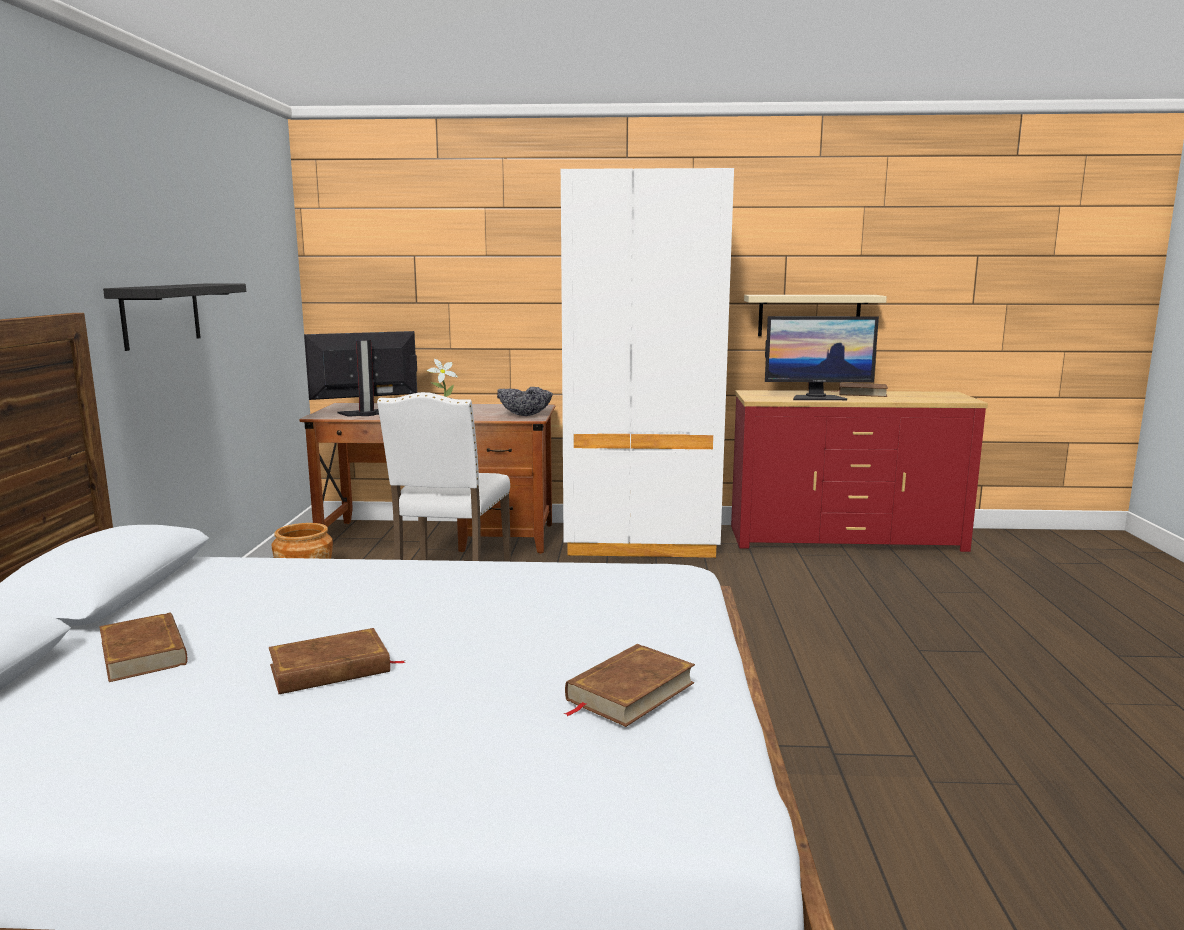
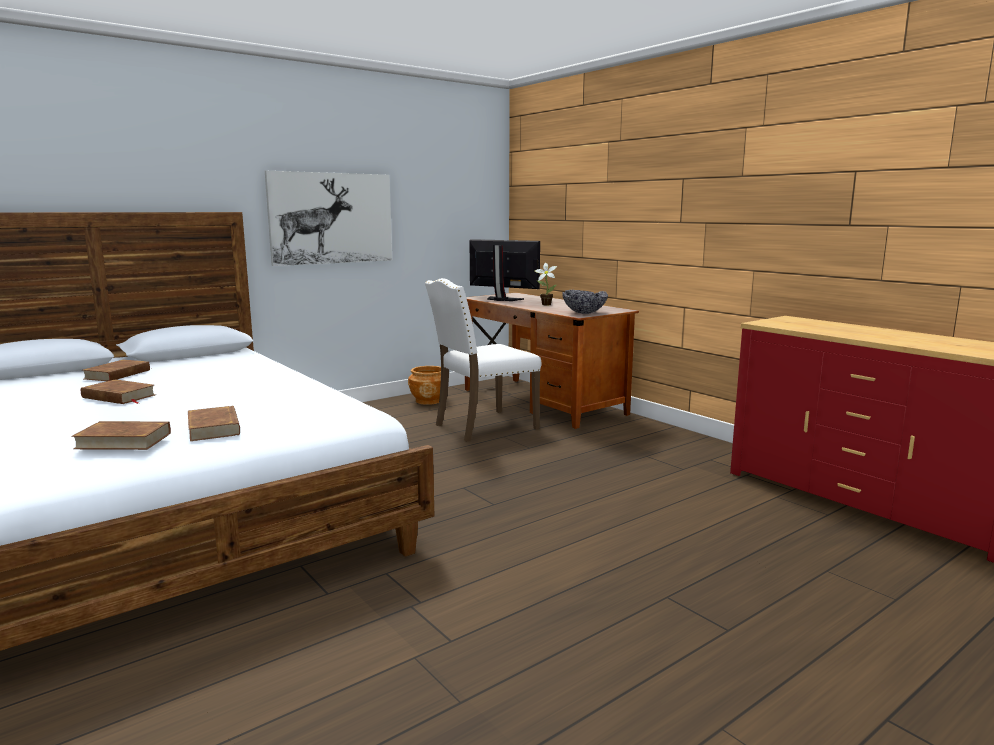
camera: 50 degrees right, 0 degrees up
(161, 315) = (331, 218): black shelf -> picture
(641, 541) = (665, 443): white wardrobe -> none
(809, 315) = (875, 239): beige shelf -> none
(817, 398) = (830, 330): monitor -> none
(862, 393) = (910, 335): brown book -> brown book (214, 428)

